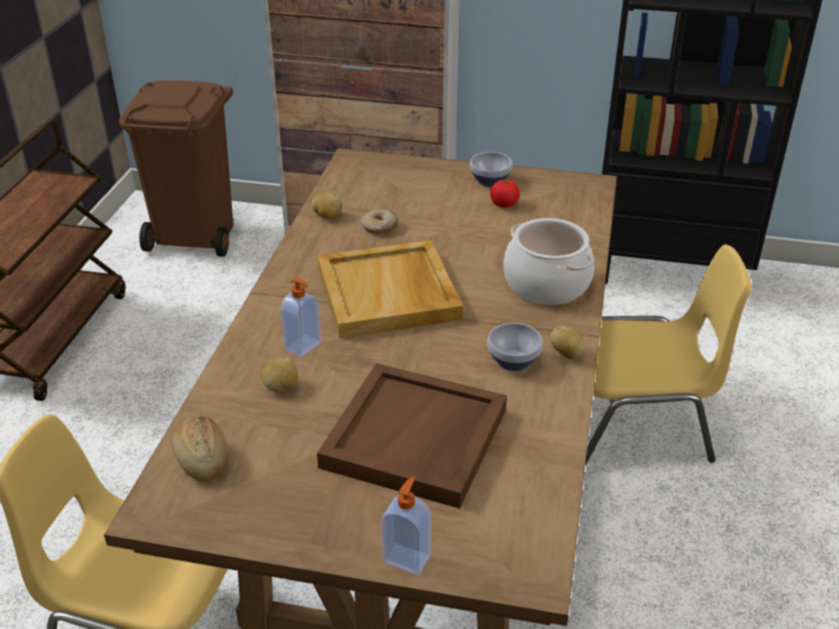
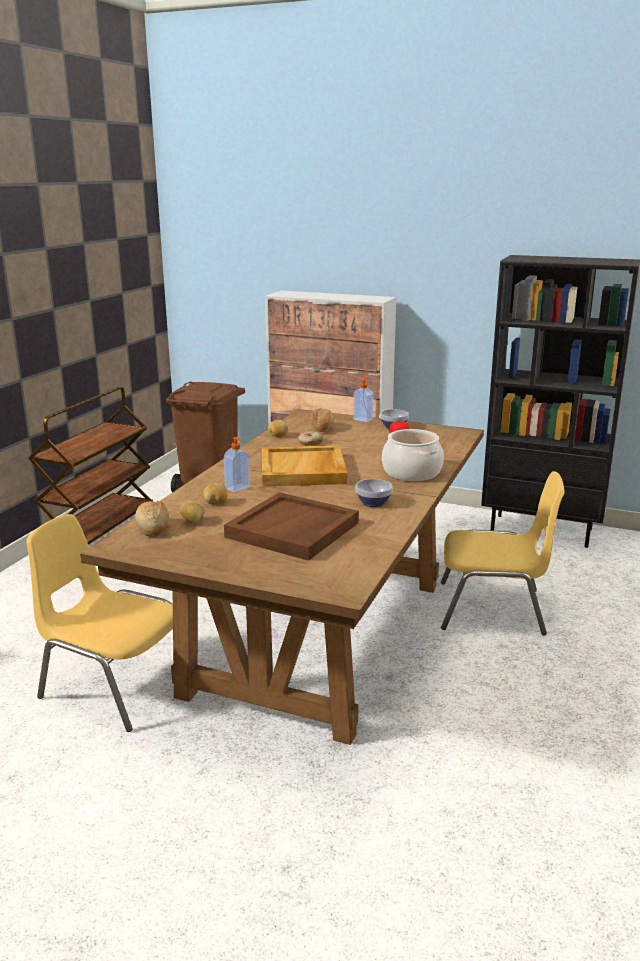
camera: 10 degrees right, 15 degrees down
(386, 192) = (322, 428): none -> bread
(407, 558) = (264, 577): soap dispenser -> soap dispenser (363, 419)
(566, 354) = (411, 502): potato -> potato (193, 522)

